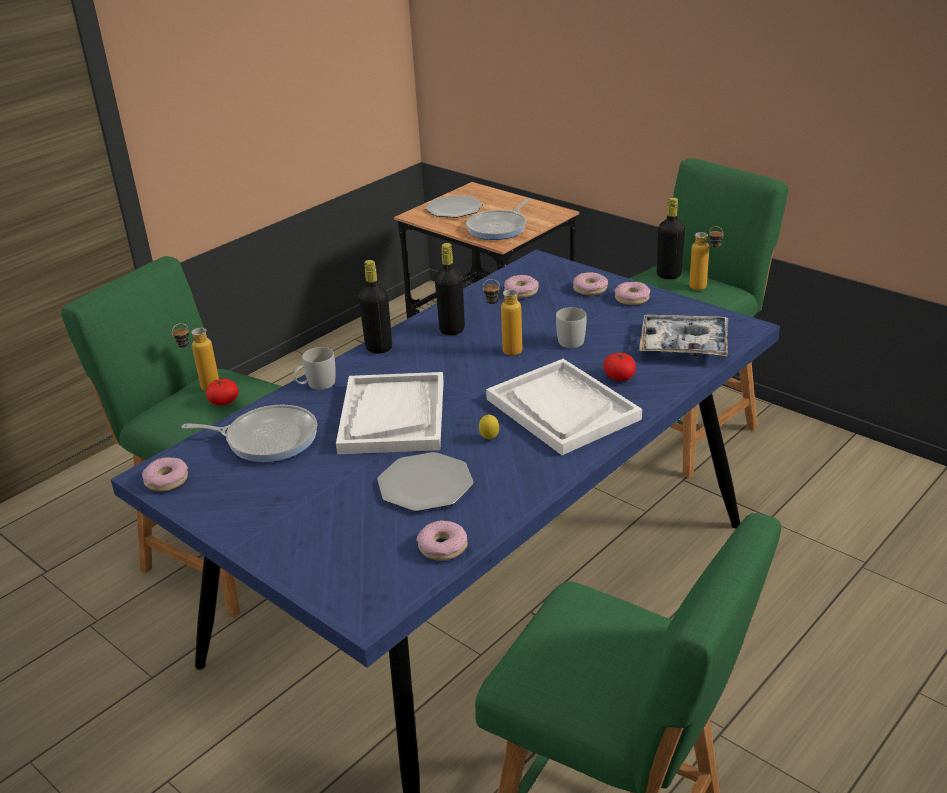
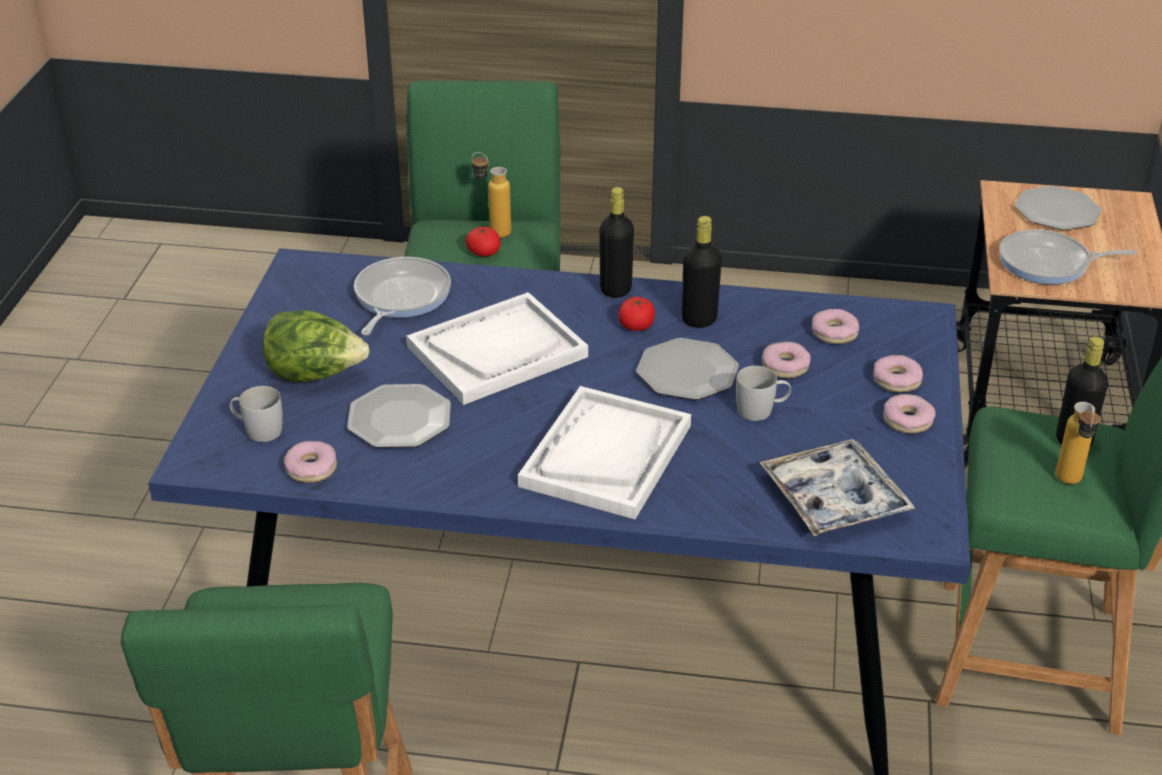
camera: 55 degrees right, 5 degrees up
(166, 480) = (297, 276): donut -> donut (785, 366)
(267, 439) = (399, 297): frying pan -> frying pan turned 135 degrees counterclockwise
(316, 385) = (511, 284): white mug -> white mug (257, 430)
(319, 510) = (315, 375): none -> lettuce
(489, 439) = (508, 428): lemon -> none
(504, 351) = (687, 372): bottle -> plate
(619, 377) = (711, 473): tomato -> tomato (636, 325)

